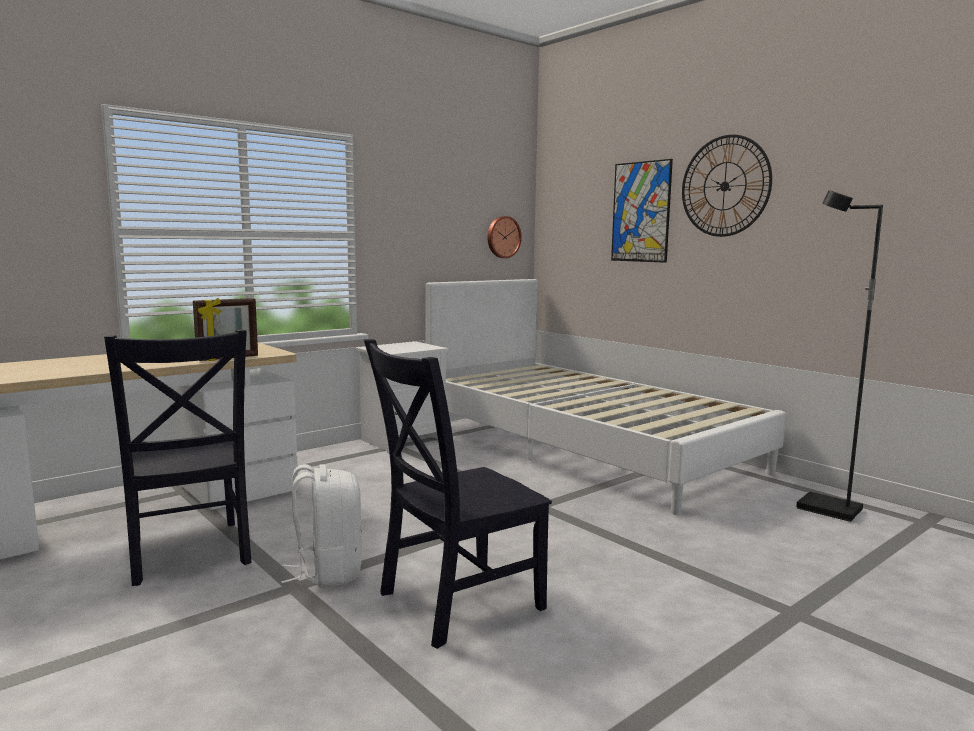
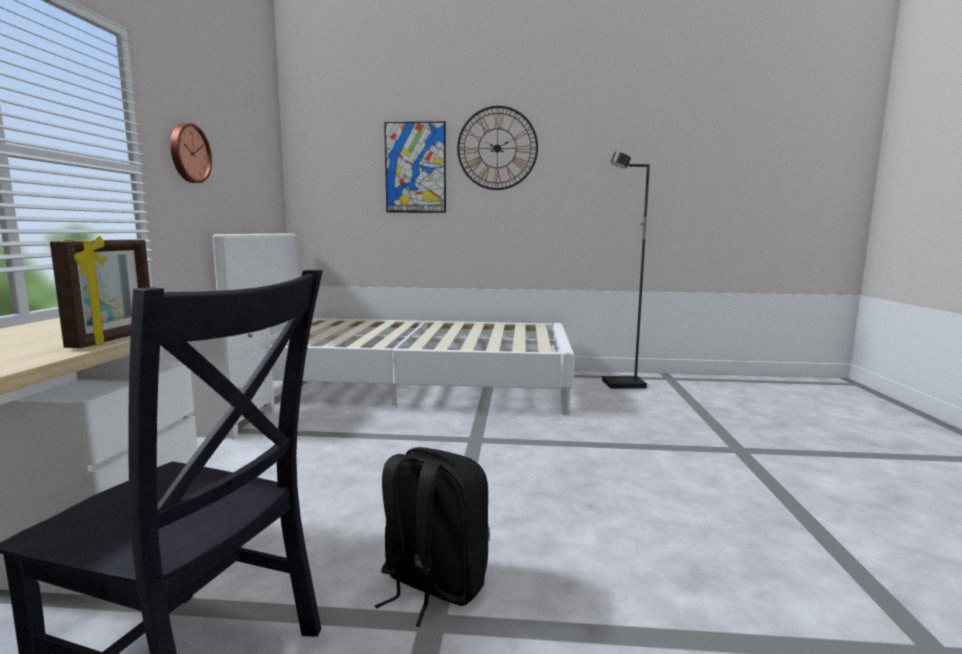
camera: 45 degrees left, 0 degrees up
(327, 572) = (432, 585): white backpack -> black backpack
(454, 602) = (591, 547): black chair -> none
(503, 237) = (265, 188): wall clock -> wall clock (188, 153)

